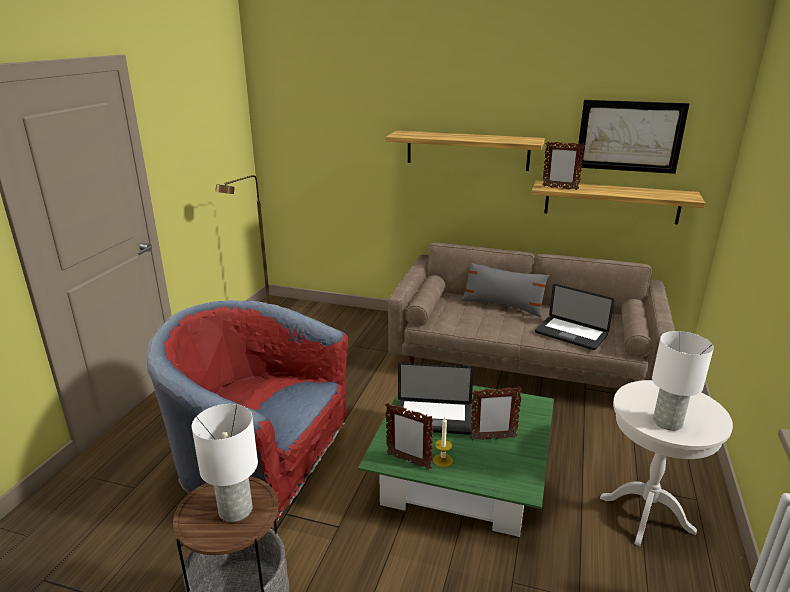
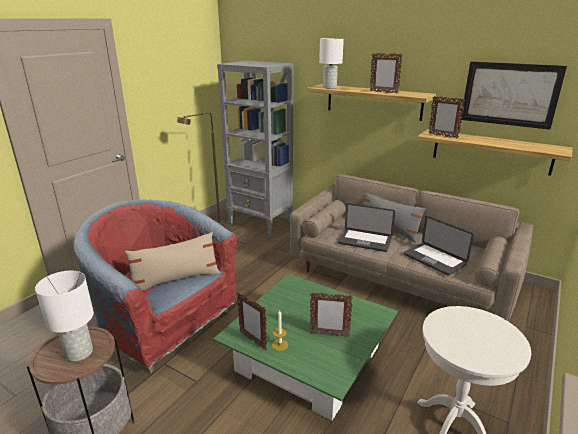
camera: 15 degrees right, 0 degrees up
(282, 402) = (176, 280): none -> beige pillow
(322, 316) = (261, 223): none -> grey bookcase
(433, 418) = (290, 310): laptop -> laptop (365, 241)
(485, 139) = (383, 92): none -> picture frame
(667, 422) = (464, 347): white table lamp -> white table lamp (329, 87)

